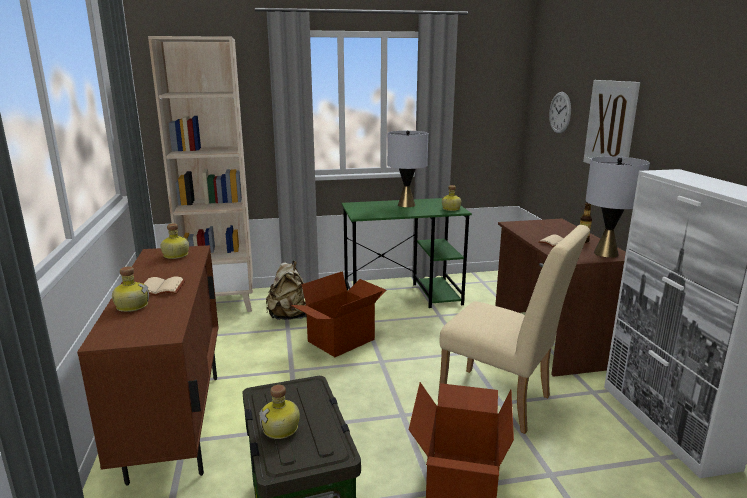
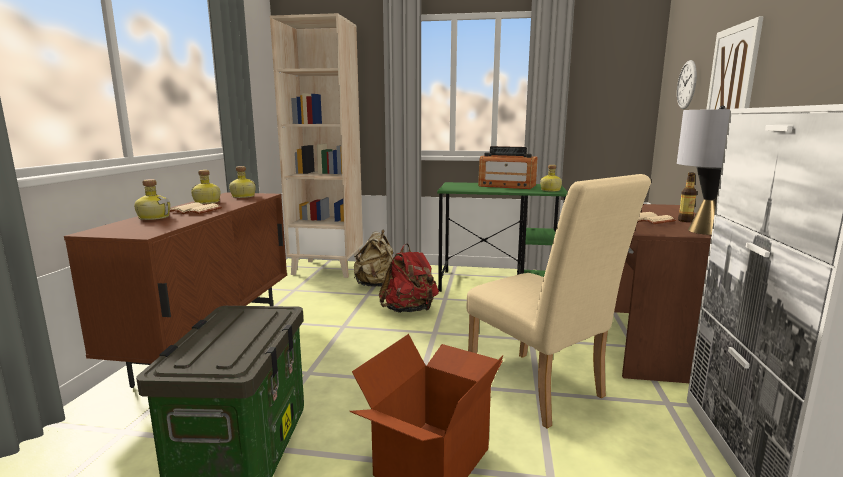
camera: 20 degrees right, 5 degrees down
(281, 429) = (208, 338): bottle -> bottle (207, 202)
(342, 341) = (409, 310): cardboard box -> red backpack
(406, 205) = (506, 186): grey table lamp -> radio

